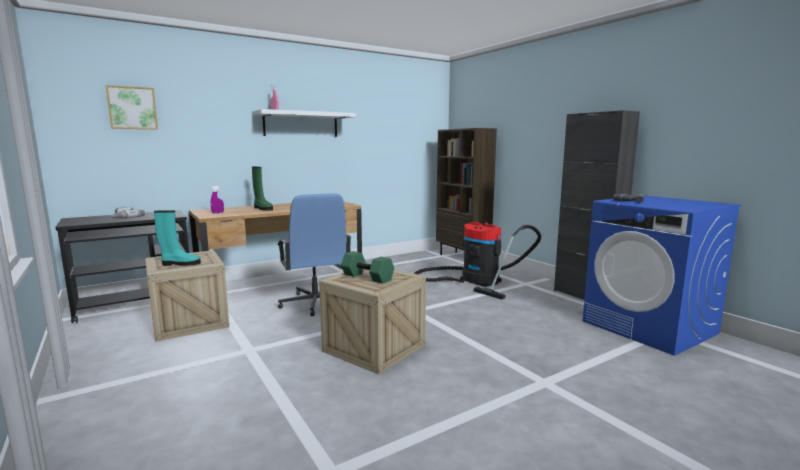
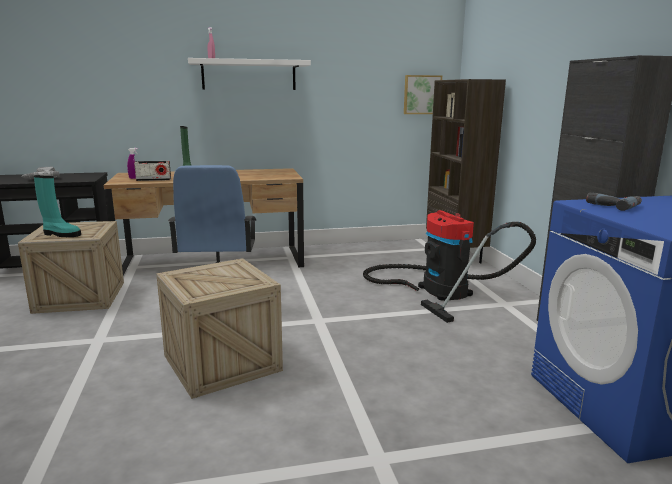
camera: 20 degrees right, 5 degrees up
(132, 108) = (57, 59): picture -> picture (422, 94)
(238, 213) = (153, 180): none -> radio
(366, 277) = (209, 277): green dumbbell -> none

